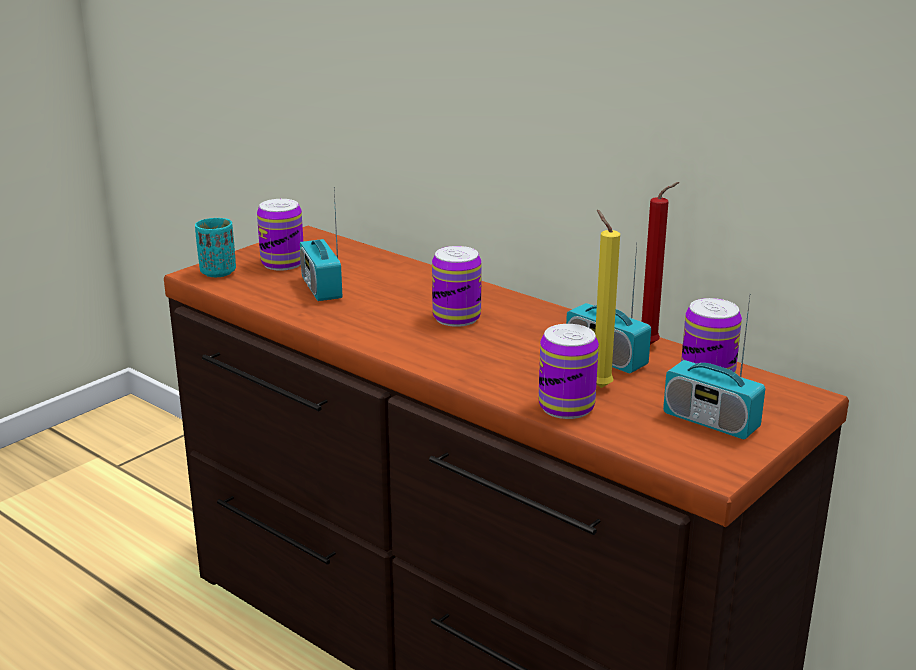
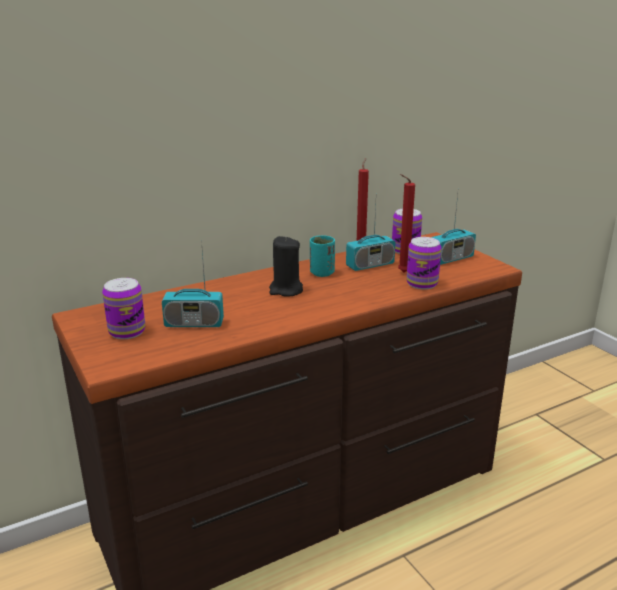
camera: 70 degrees left, 0 degrees up
(218, 272) = (114, 359): turquoise cup -> turquoise cup (322, 273)
(456, 318) = (286, 290): can -> black candle
(598, 386) = (401, 272): yellow candle -> red candle

